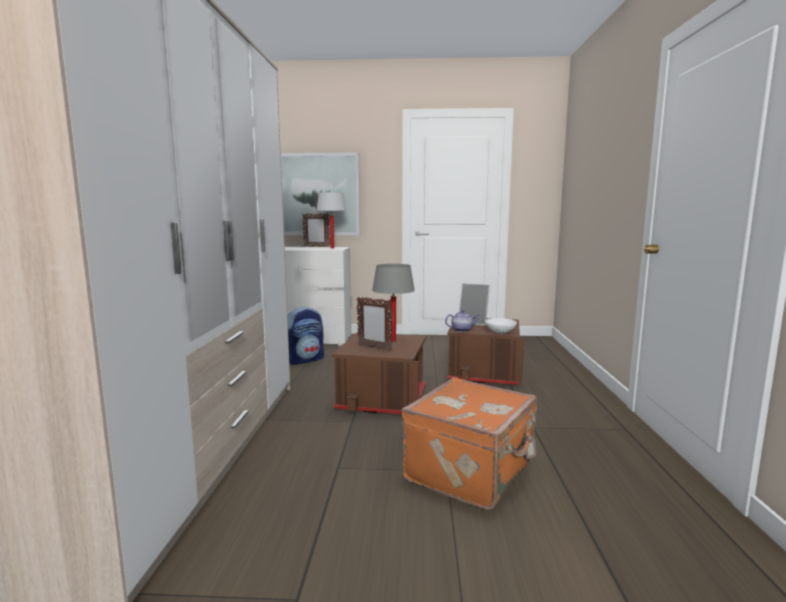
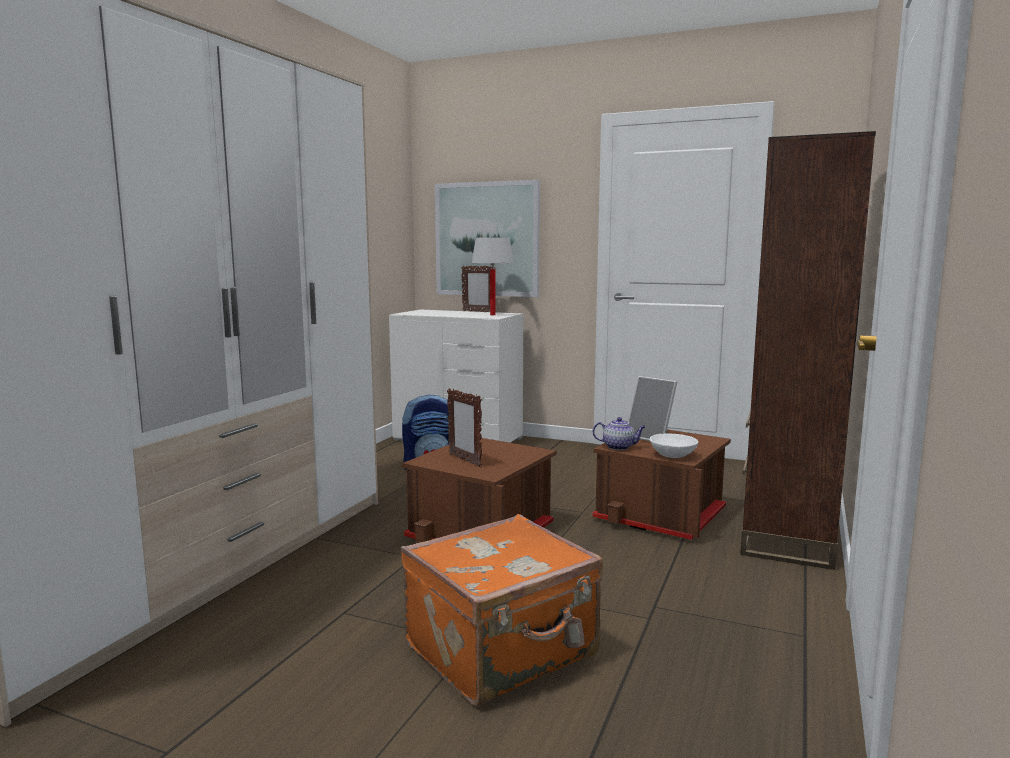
camera: 20 degrees right, 0 degrees up
(393, 341) = (501, 453): grey table lamp -> none
(565, 377) = (787, 538): none -> brown bookcase

